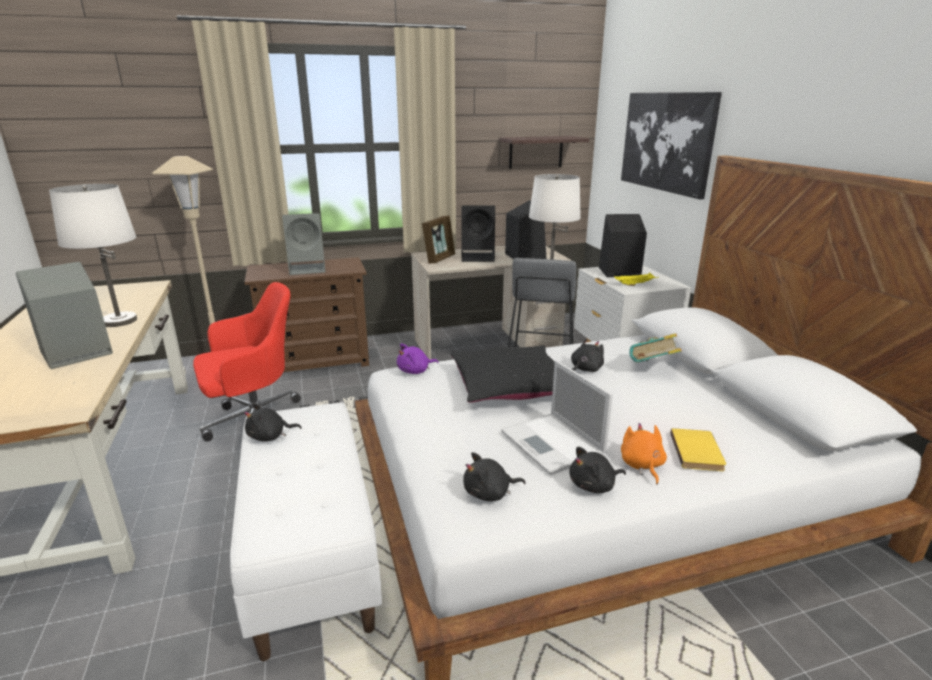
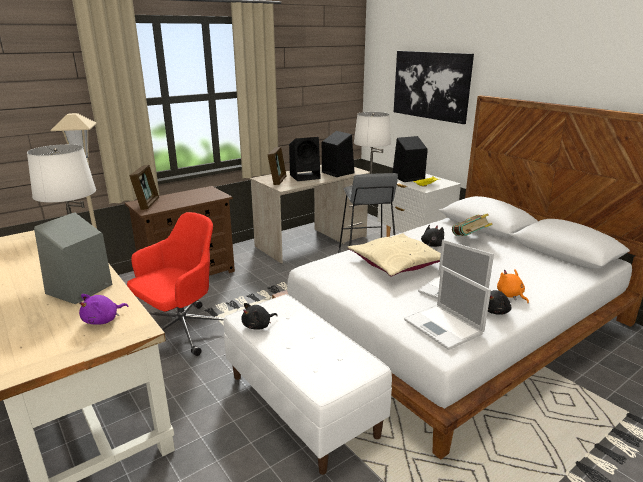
camera: 20 degrees left, 0 degrees up
(267, 270) = (147, 204): none -> picture frame
(308, 269) = (182, 199): grey speaker -> none
(415, 371) = (324, 264): purple plush toy -> purple plush toy (103, 320)
(489, 493) = (444, 327): black plush toy -> laptop
(509, 385) = (396, 263): black pillow -> beige pillow
(536, 152) = (327, 94): shelf -> none
(698, 452) = (533, 282): yellow book -> none

